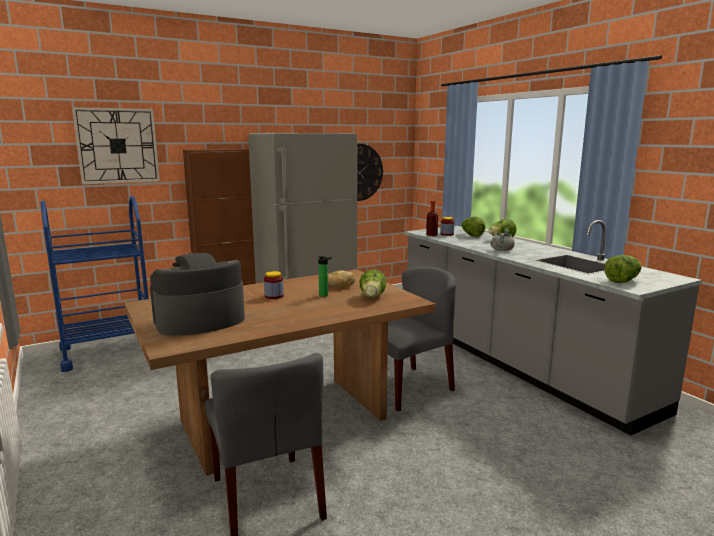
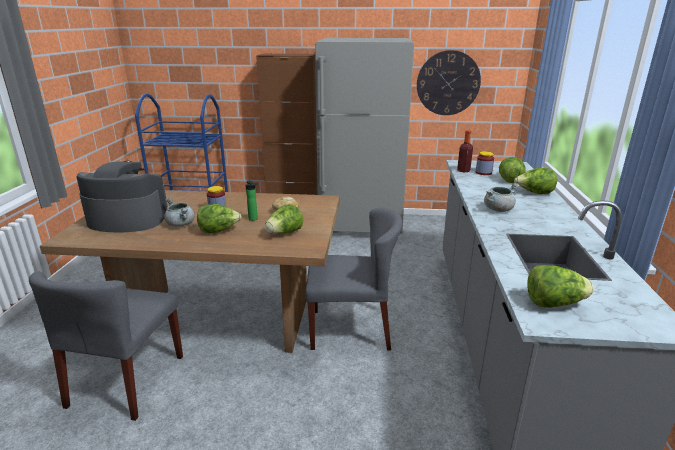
camera: 35 degrees right, 10 degrees up
(117, 146) = (210, 49): wall clock -> none
(266, 312) = (181, 224): none -> grey cooking pot
(314, 308) = (219, 231): none -> lettuce

